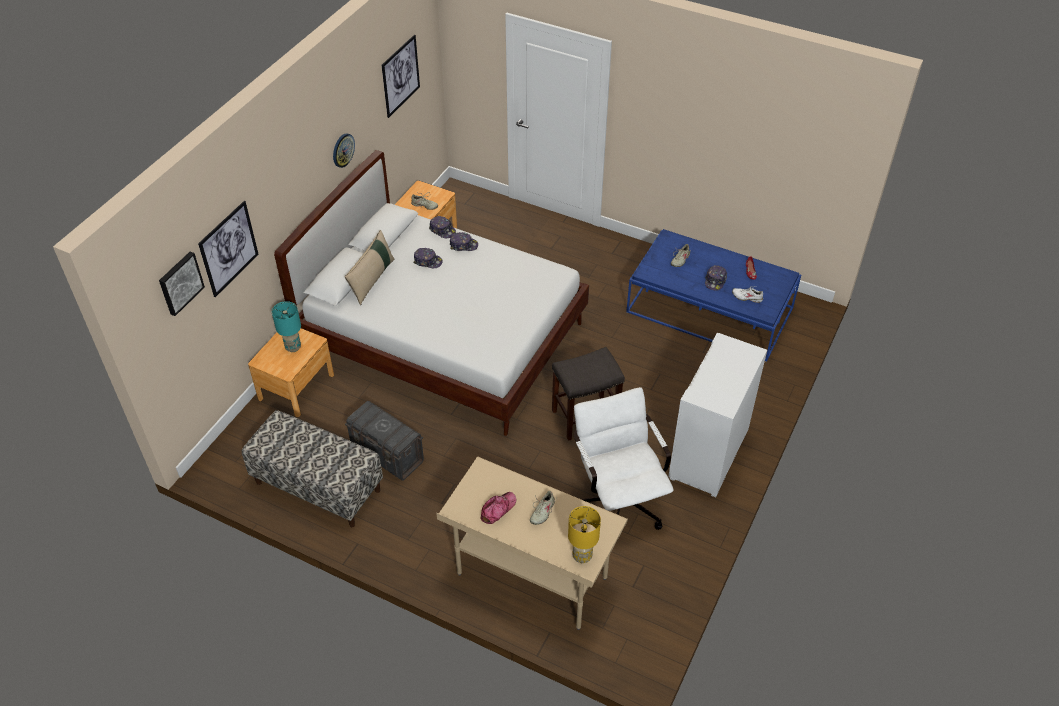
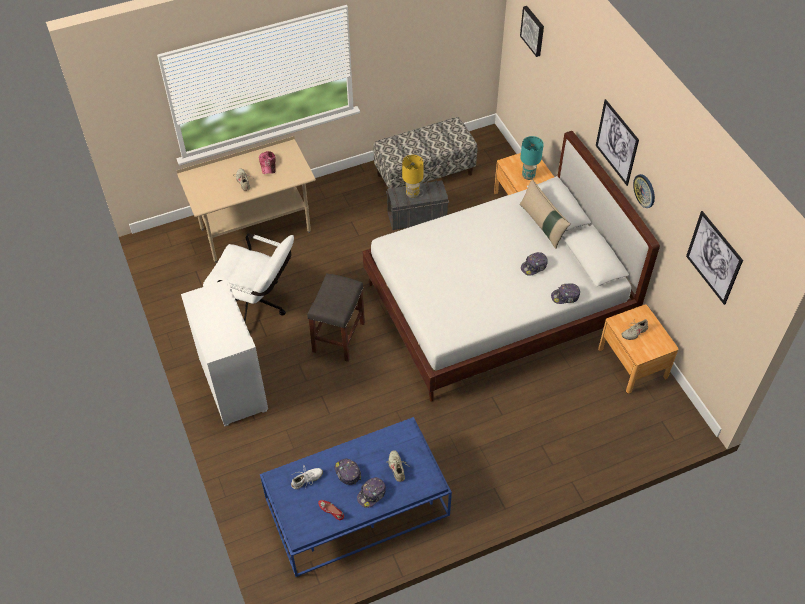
camera: 130 degrees right, 5 degrees up
(229, 249) = (559, 73): picture -> picture (617, 142)
(463, 245) = (533, 299): cap -> cap (372, 494)
(581, 556) = (197, 180): yellow table lamp -> yellow table lamp (412, 194)

